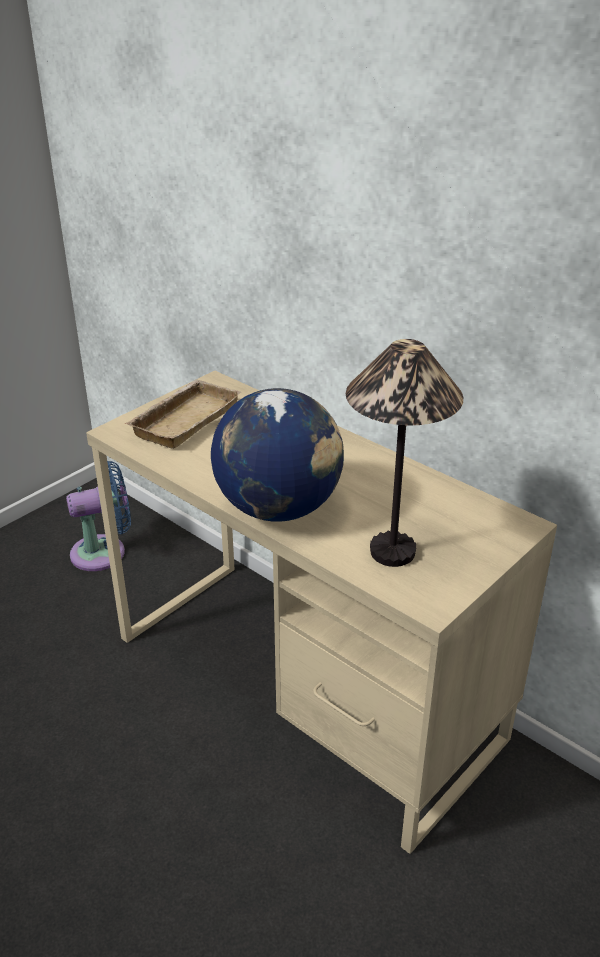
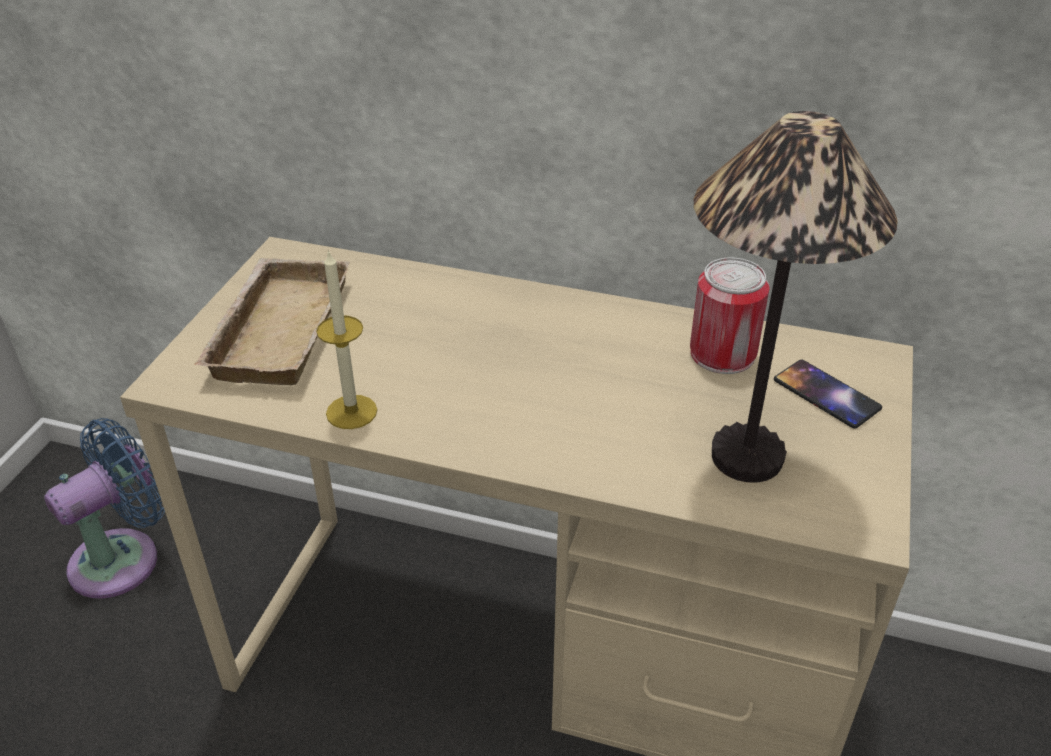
camera: 25 degrees left, 5 degrees up
(193, 469) = (351, 412): none -> candle
(279, 508) = (532, 437): globe -> none
(426, 496) = (722, 353): none -> can
(472, 534) = (826, 394): none -> phone

